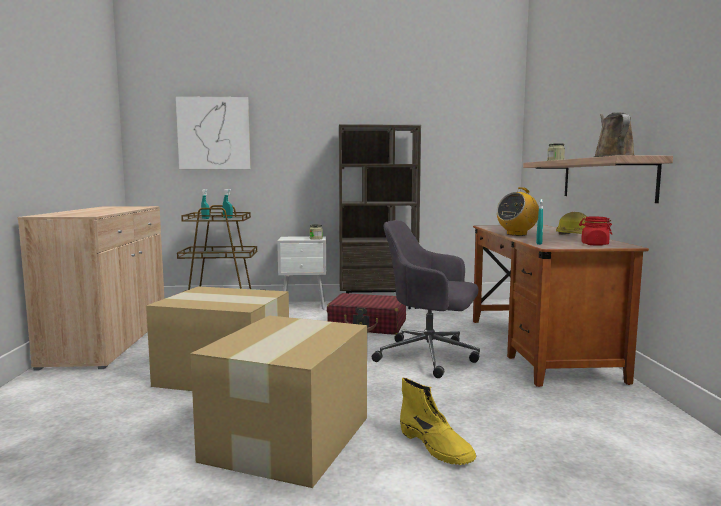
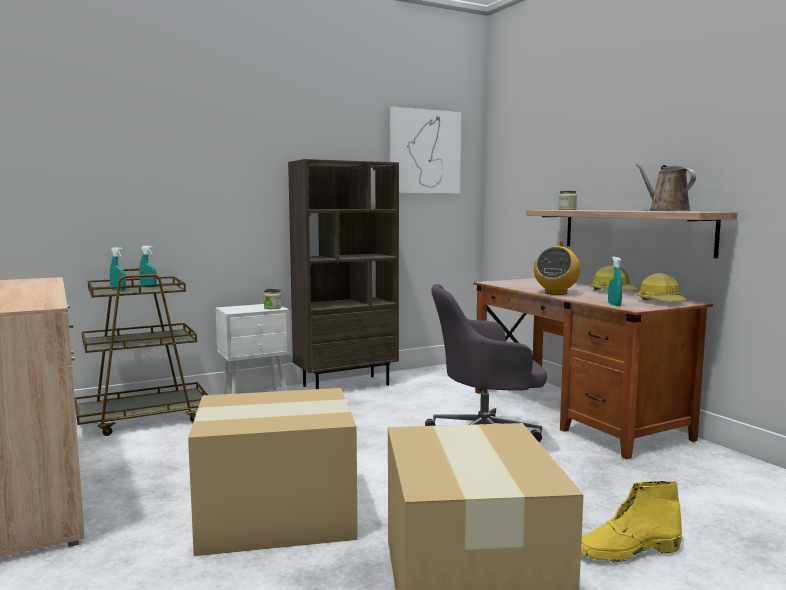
camera: 25 degrees left, 0 degrees up
(214, 133) = (113, 165): picture -> picture (424, 152)
(368, 325) = (368, 413): red suitcase -> none
(436, 447) = (627, 551): yellow boot -> yellow boot turned 135 degrees clockwise
(594, 244) = (661, 302): red jar -> hard hat

